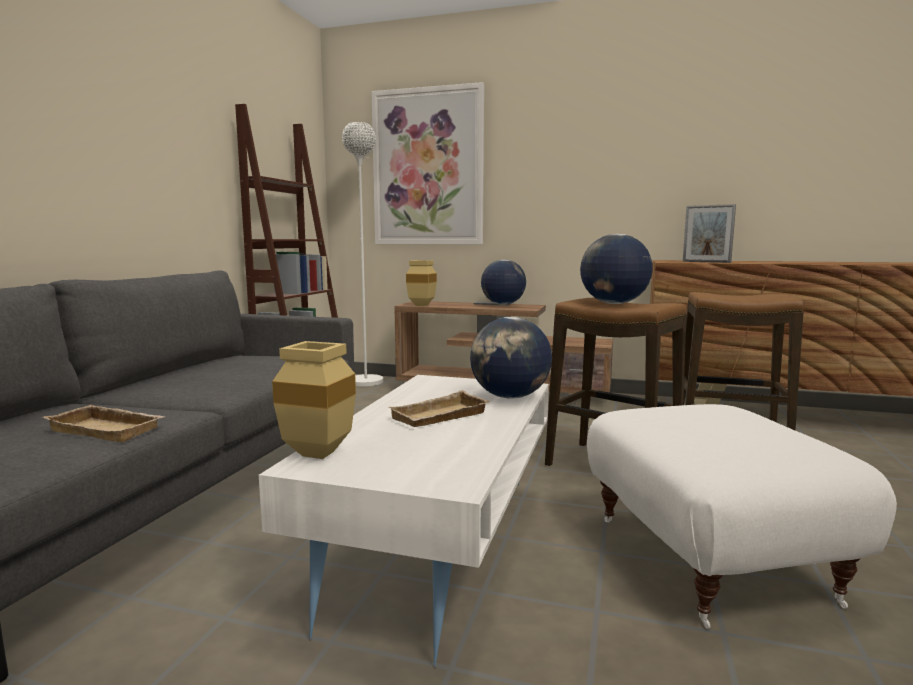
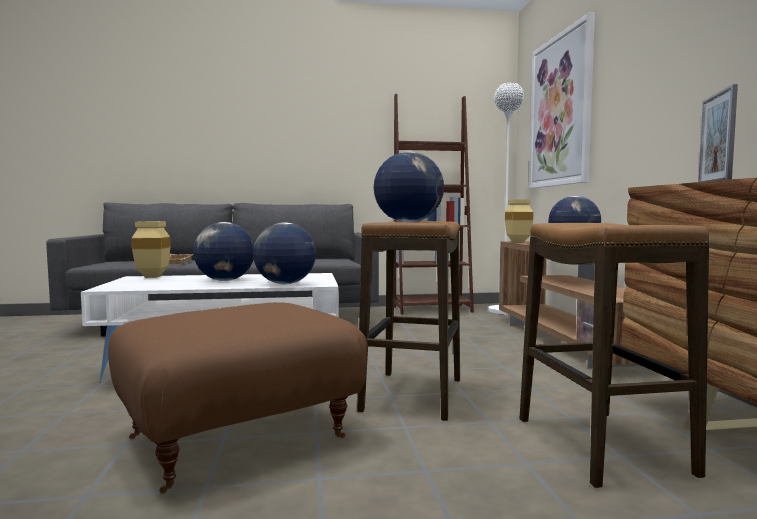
camera: 65 degrees right, 5 degrees down
(440, 417) = (224, 280): beige tray -> globe
(713, 558) = (239, 439): white ottoman -> brown ottoman

